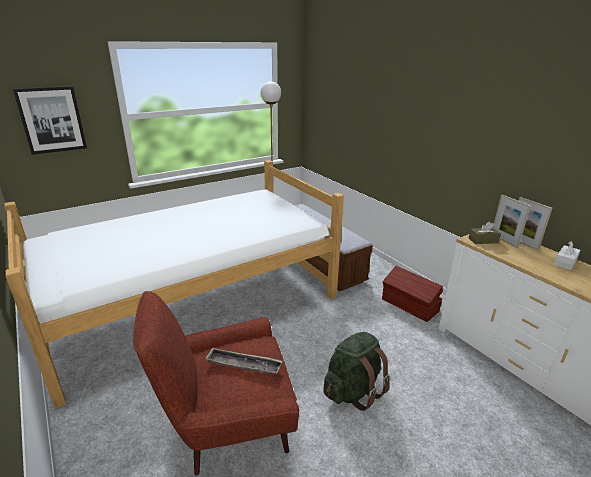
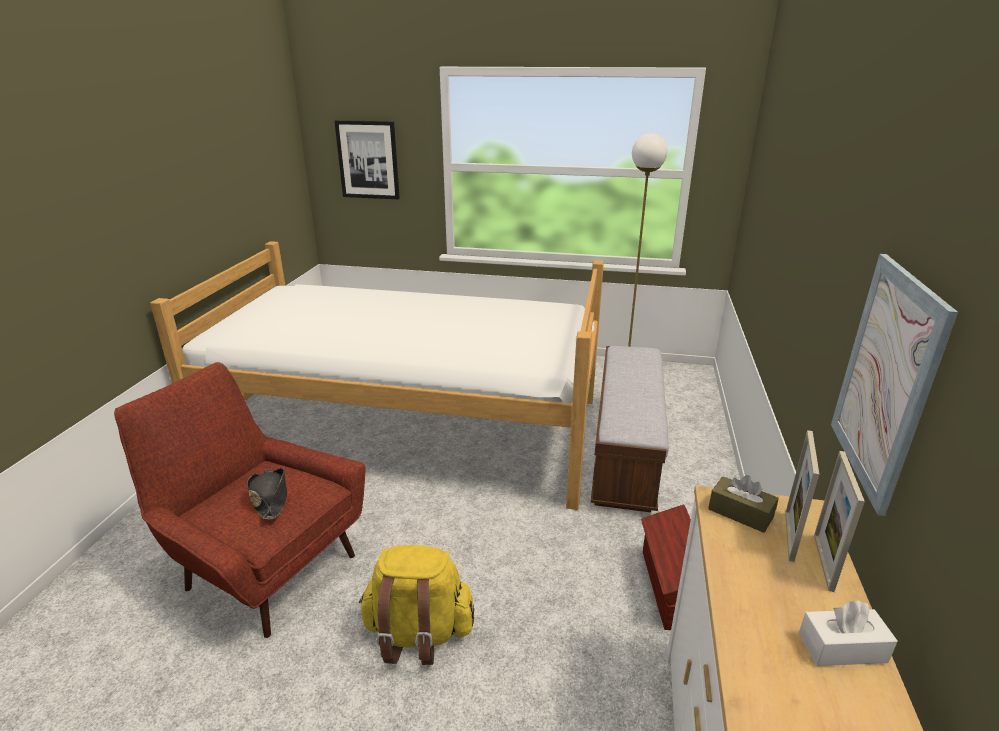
camera: 45 degrees right, 0 degrees up
(243, 364) = (270, 498): tray -> black hat
(353, 390) = (418, 634): green backpack -> yellow backpack
(517, 166) = (885, 379): none -> picture

